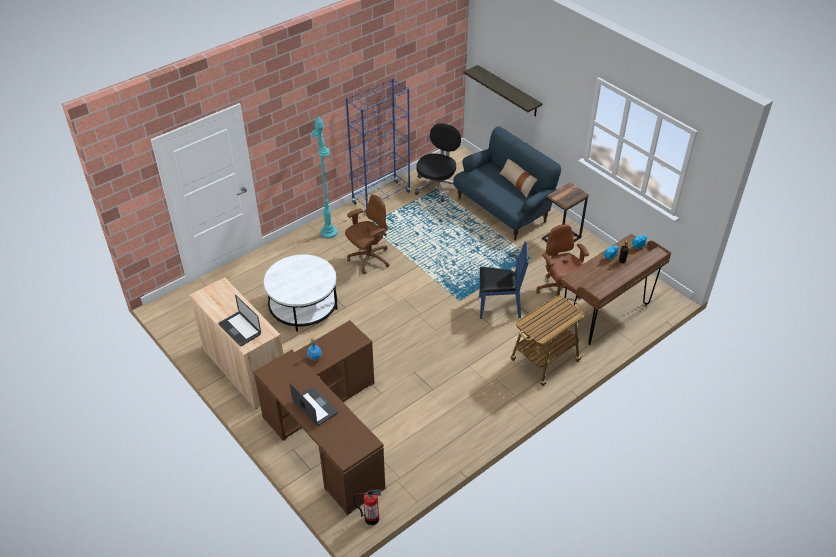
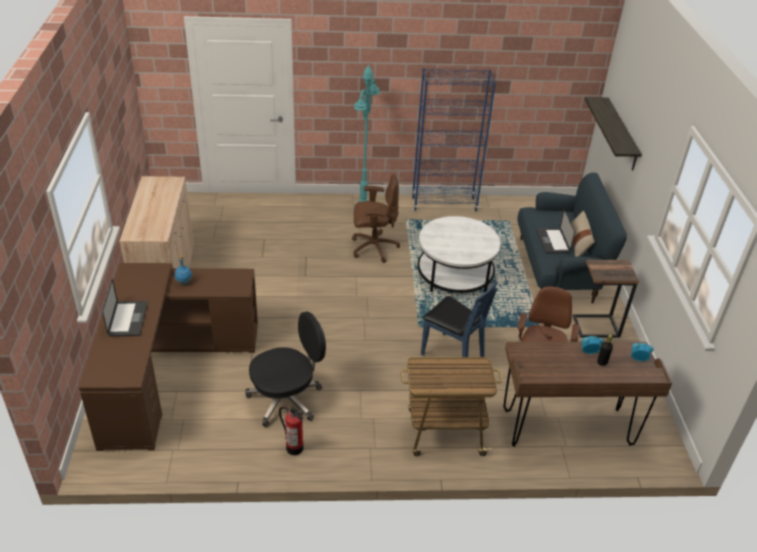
camera: 35 degrees right, 5 degrees down
(240, 329) = (142, 220): laptop -> laptop (552, 241)
(303, 306) = (271, 256): white coffee table -> white coffee table (455, 274)
(371, 518) = (111, 468): fire extinguisher -> fire extinguisher (294, 448)
(437, 186) = (511, 218): black office chair -> black office chair (286, 399)

